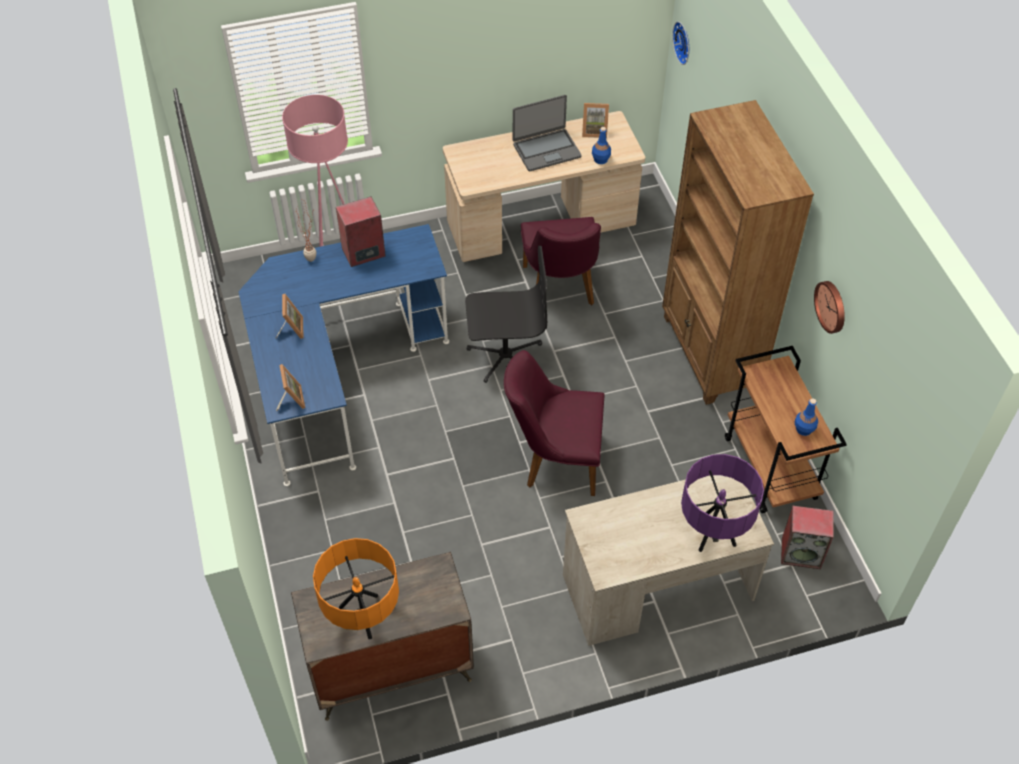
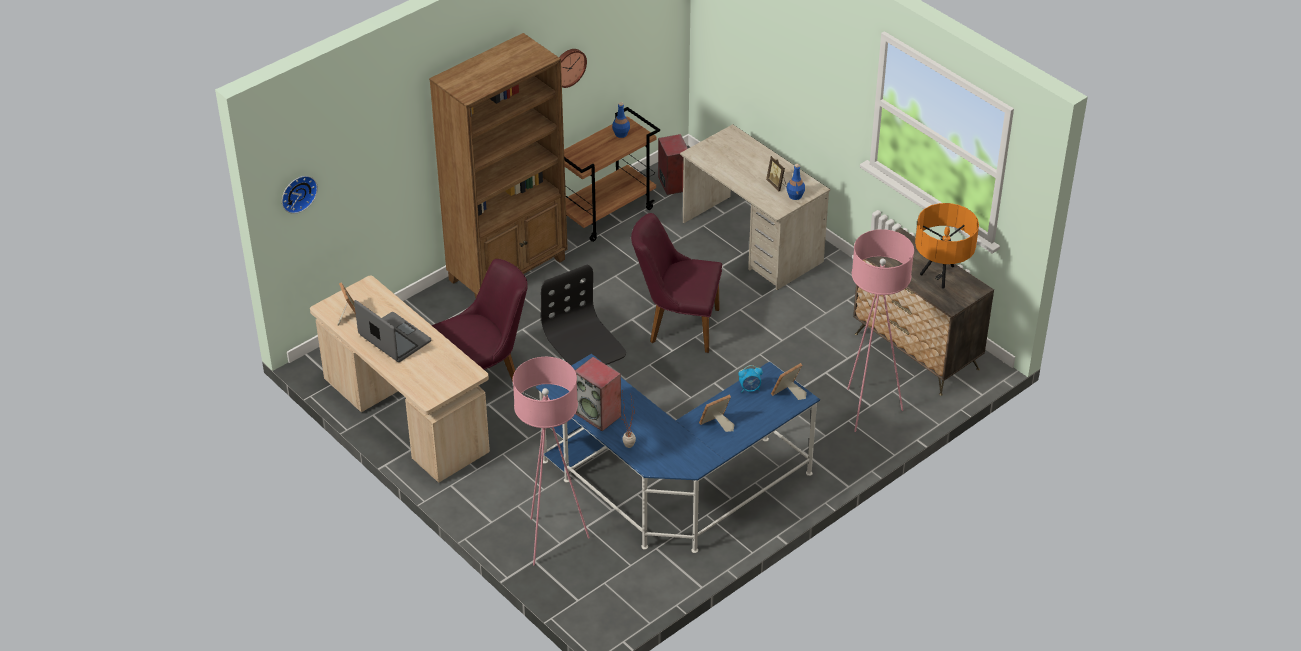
camera: 115 degrees left, 10 degrees down
(319, 373) = (750, 389): none -> alarm clock
(335, 575) = (868, 409): none -> pink floor lamp
(554, 460) = (677, 325): purple chair -> purple chair turned 120 degrees clockwise
(600, 160) = (389, 301): blue bottle -> blue bottle (795, 196)
(630, 538) = (777, 185): none -> picture frame
(713, 532) = (744, 150): purple table lamp -> none

